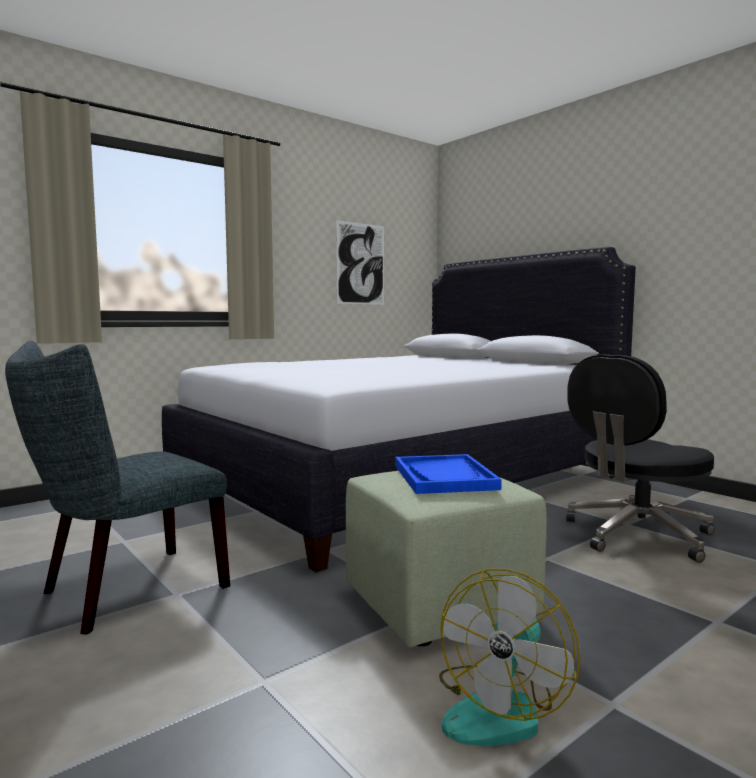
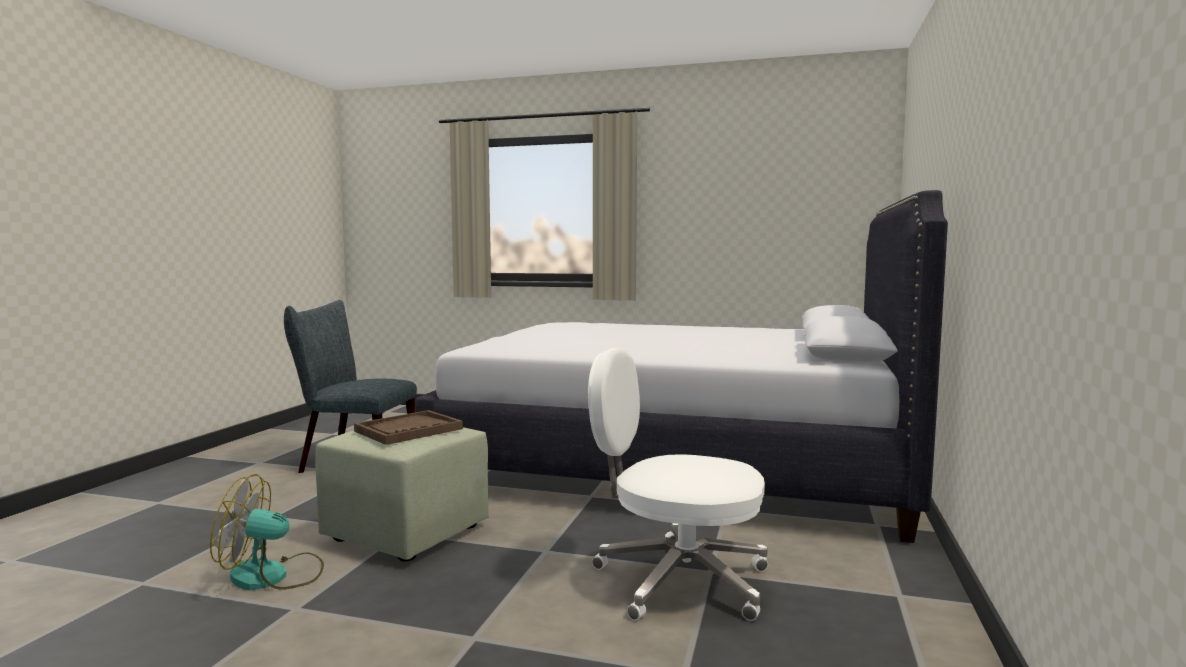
camera: 55 degrees right, 0 degrees up
(360, 264) = (763, 218): picture -> none
(444, 477) = (408, 430): blue tray -> brown tray
(637, 535) = (677, 580): black office chair -> white office chair

